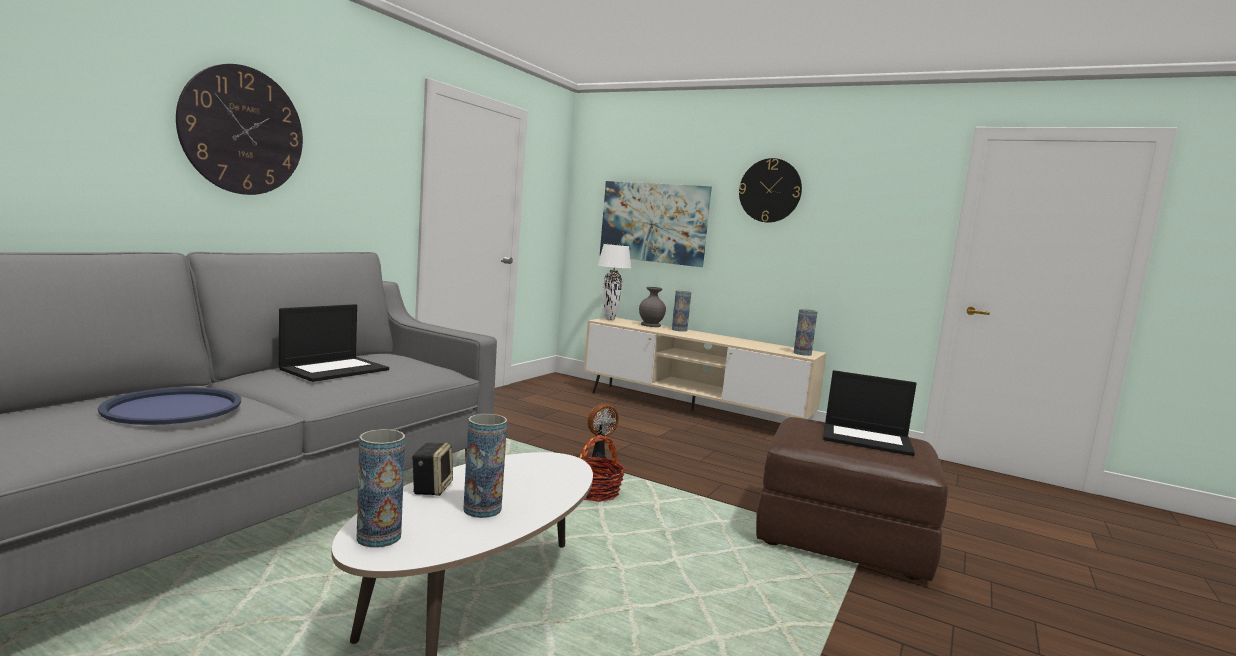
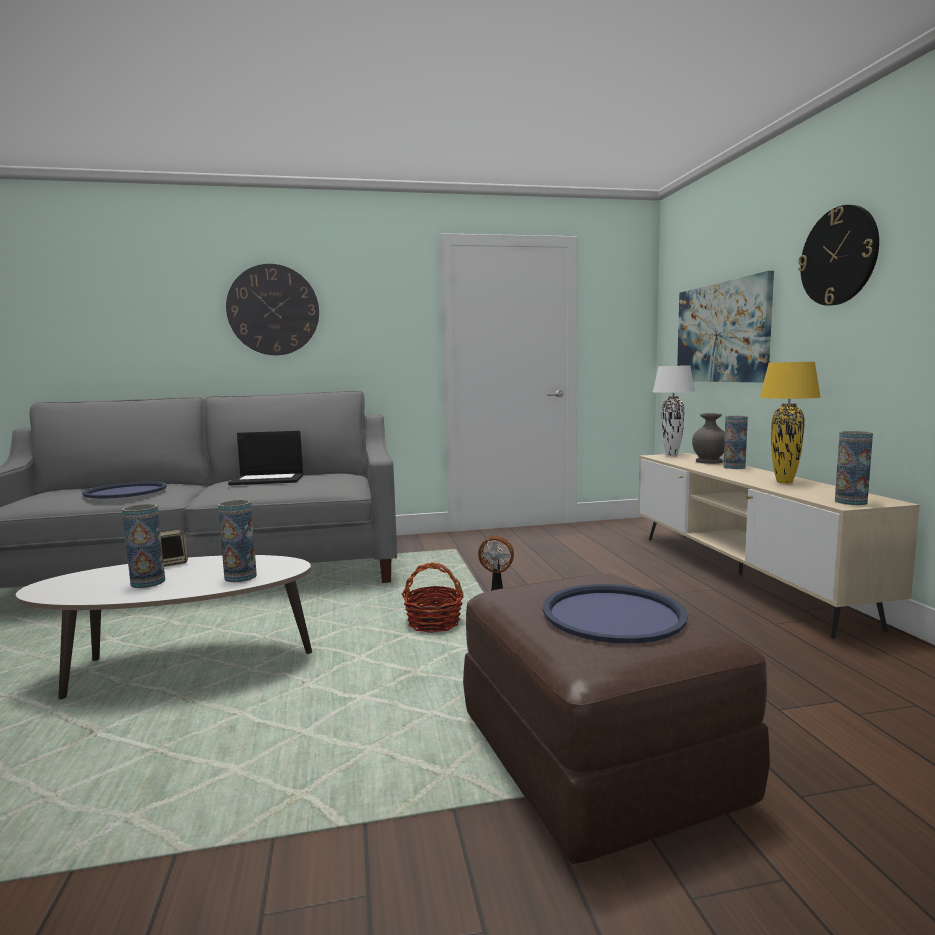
camera: 50 degrees right, 0 degrees up
(379, 537) = (68, 581): vase -> vase (240, 577)
(738, 341) = (785, 482): none -> yellow table lamp
(867, 439) = (613, 614): laptop -> blue tray

